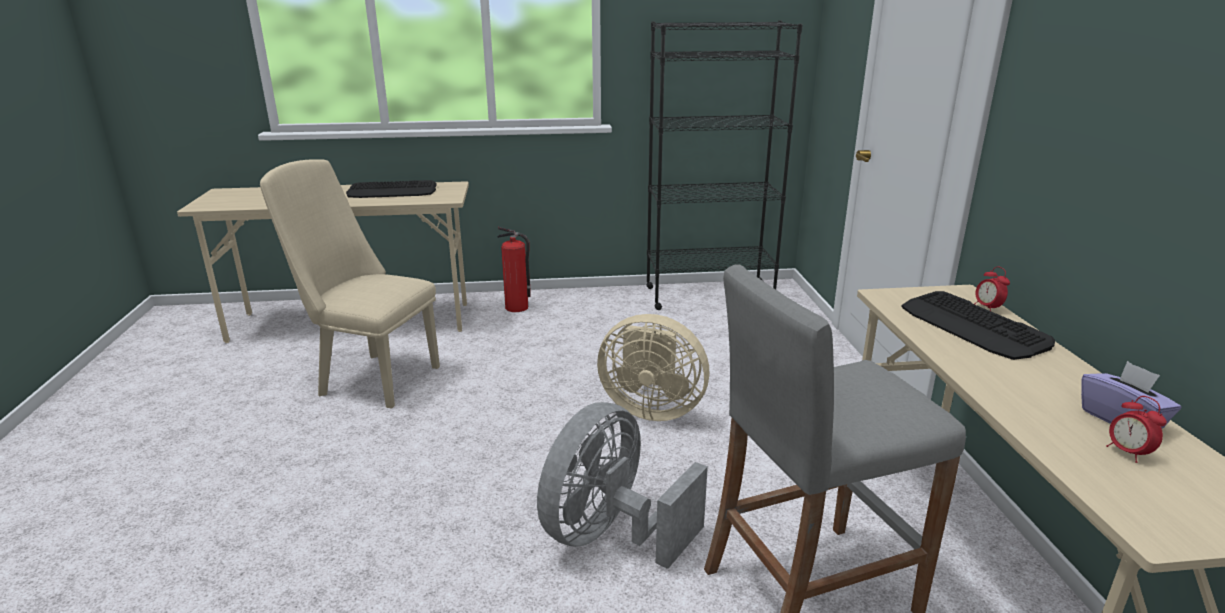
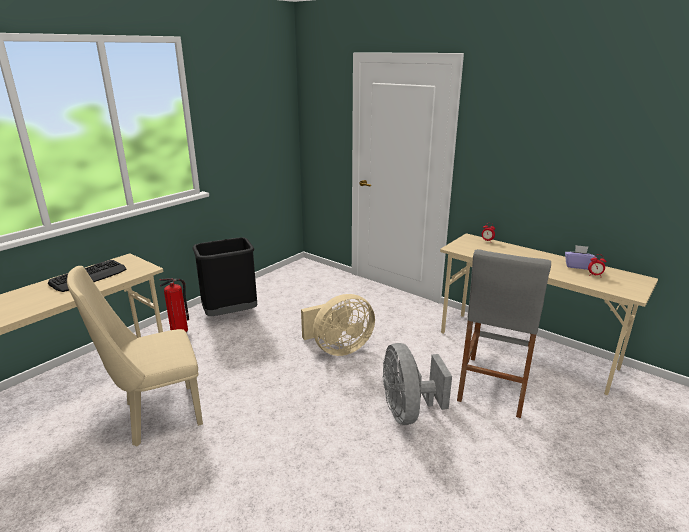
camera: 45 degrees left, 0 degrees up
(593, 311) = (230, 314): none -> black trash can
(709, 296) = (278, 281): black bookcase -> none
(973, 326) = (496, 250): keyboard -> none

